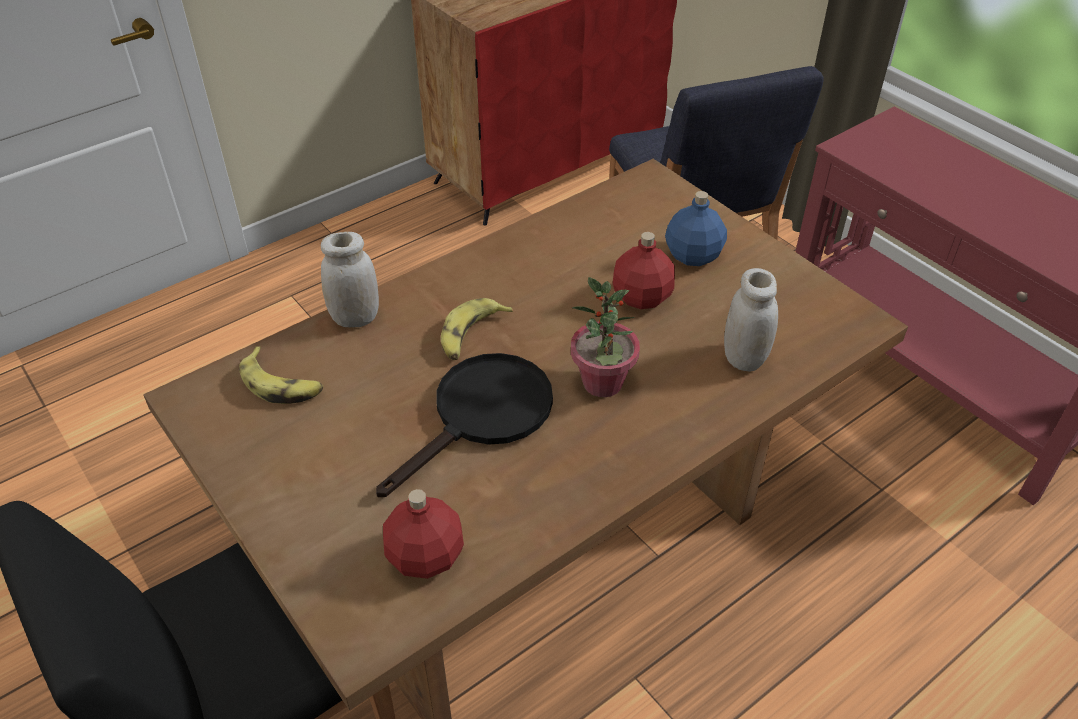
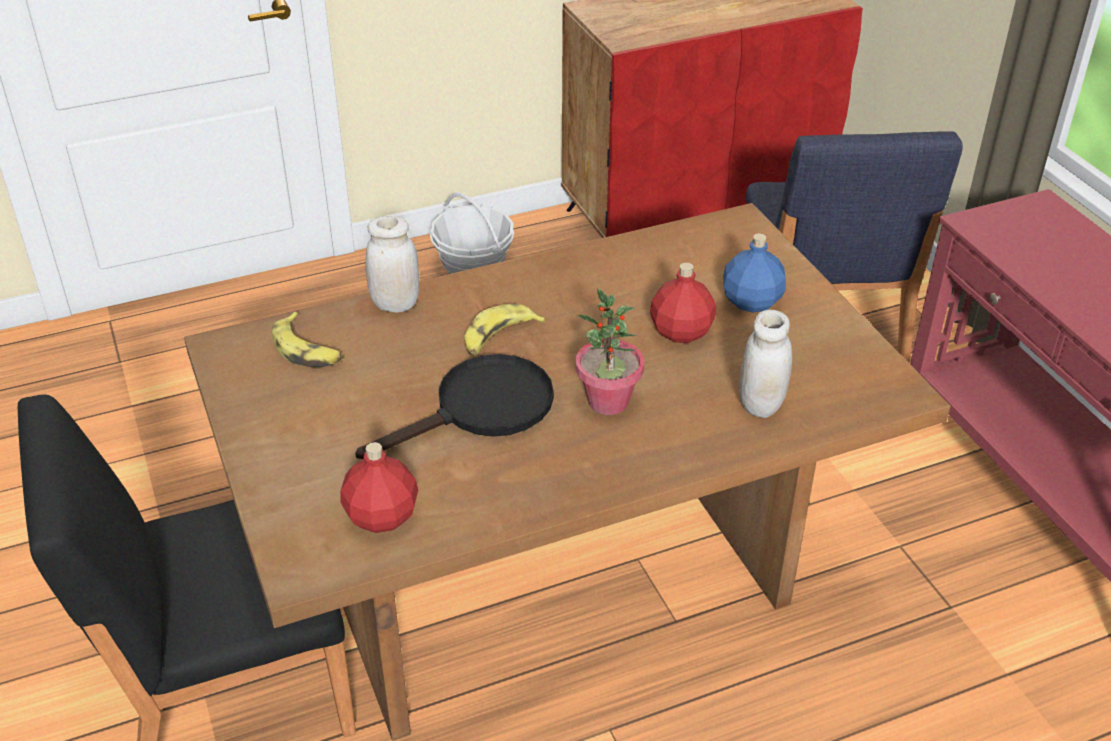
camera: 15 degrees right, 5 degrees down
(366, 250) = (474, 267): none -> basket

